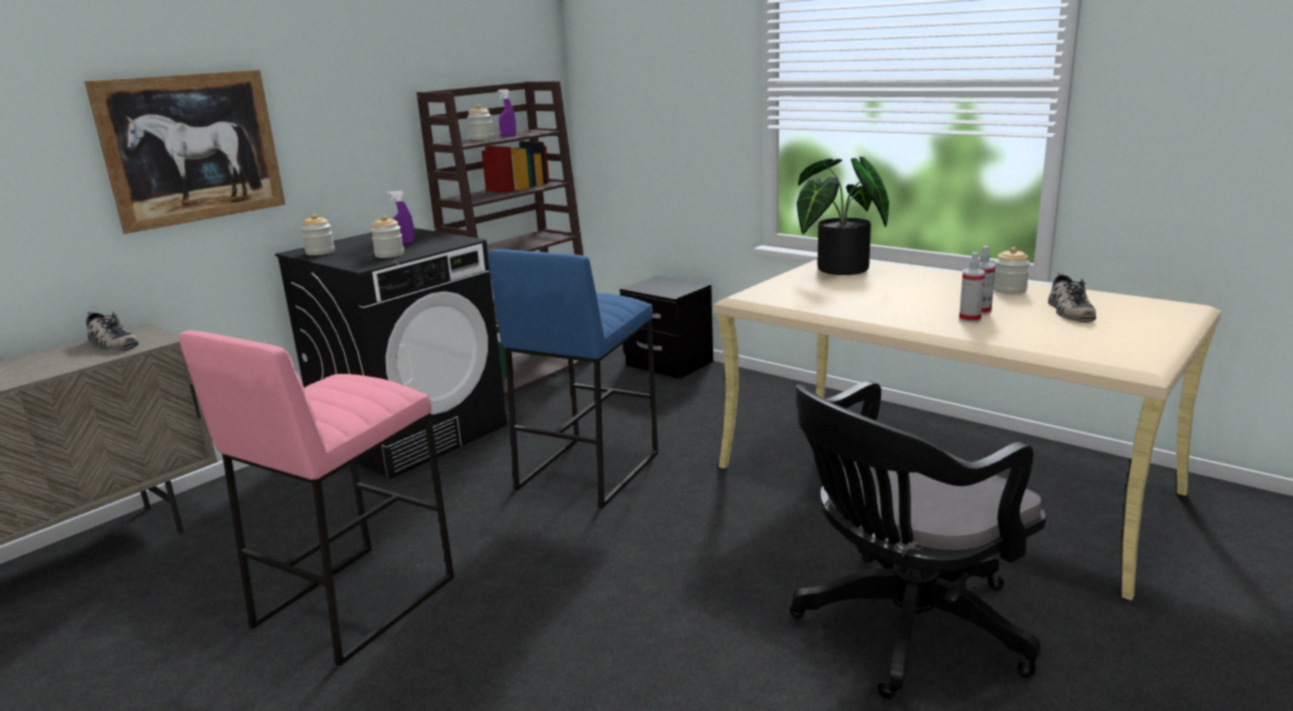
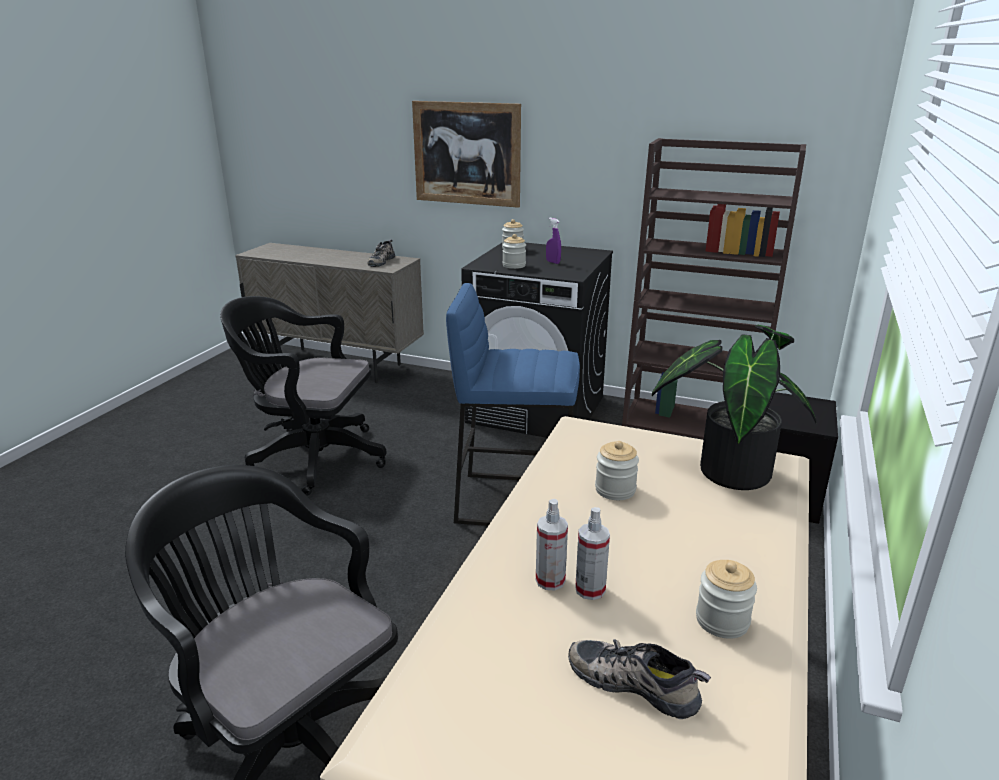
camera: 70 degrees right, 5 degrees up
(354, 601) = (312, 457): pink stool -> black office chair
(481, 138) = (705, 193): jar -> jar (615, 490)
(508, 136) = (729, 197): purple spray bottle -> none
(1068, 310) = (635, 682): shoe -> shoe turned 45 degrees clockwise

